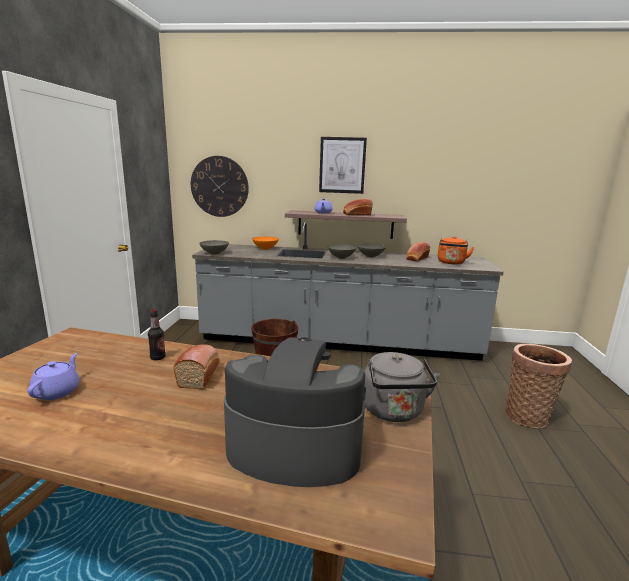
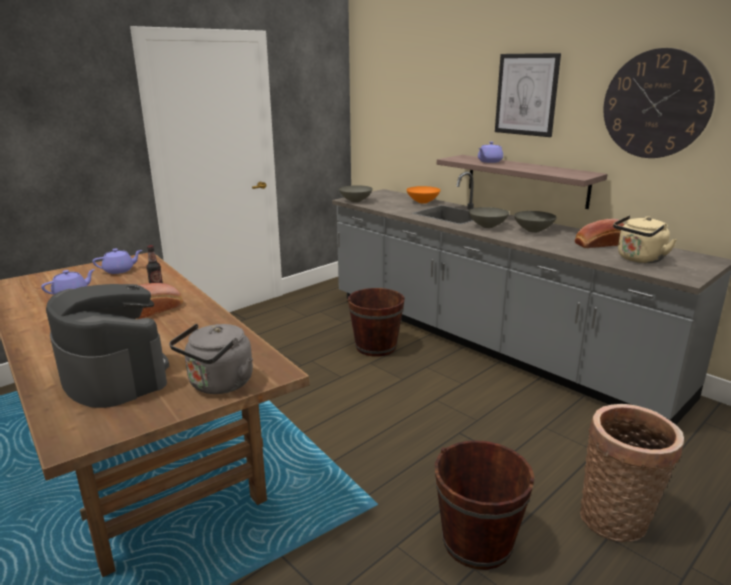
camera: 40 degrees right, 5 degrees up
(70, 352) = (119, 270): none -> purple teapot
(219, 186) = (392, 120): wall clock -> wall clock (656, 104)
(356, 214) = (528, 167): bread -> none
(451, 263) = (638, 259): orange kettle -> beige kettle
(501, 465) = (477, 542): none -> brown bucket

